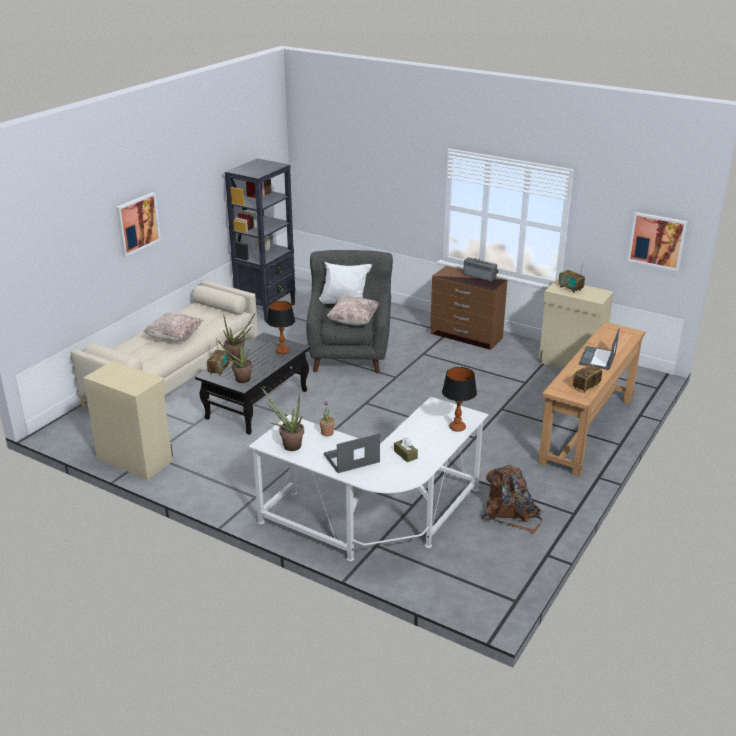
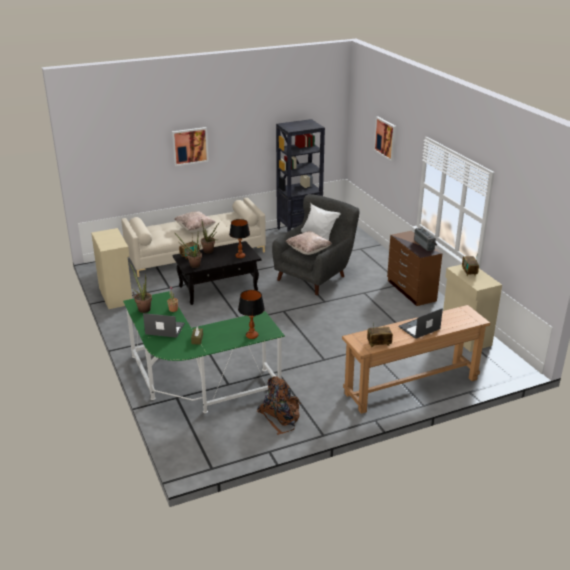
camera: 35 degrees right, 0 degrees up
(377, 521) = (196, 384): white desk -> green desk
(657, 241) = (539, 249): picture -> picture (385, 138)

